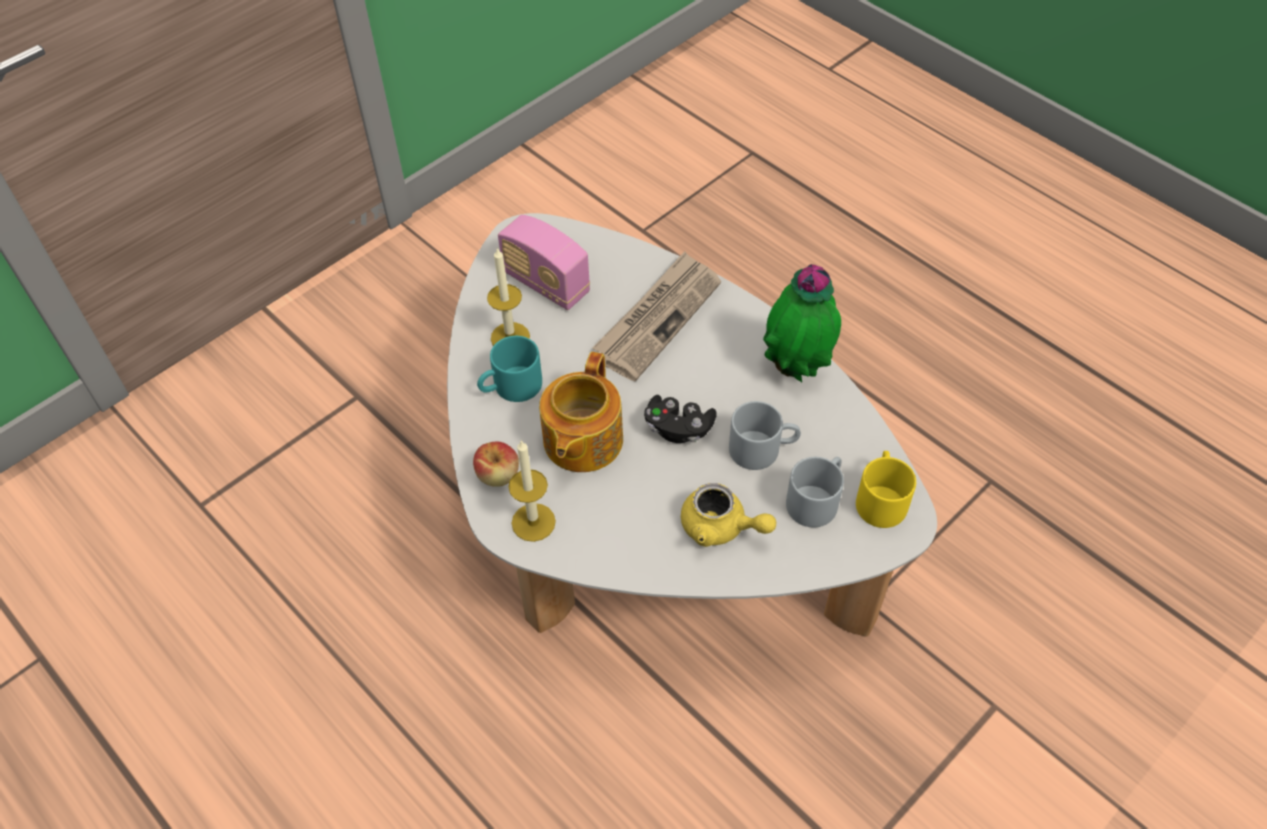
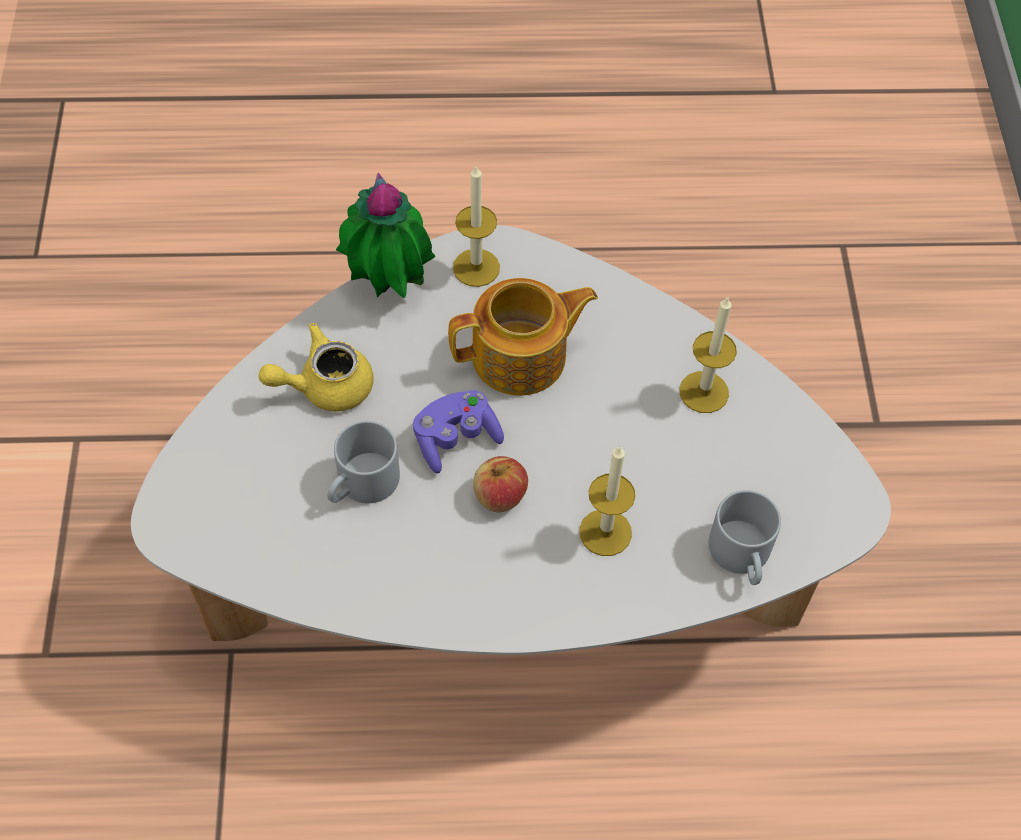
camera: 130 degrees right, 5 degrees up
(498, 475) = (549, 277): apple -> apple (499, 495)
(511, 388) = (638, 350): turquoise mug -> none
(546, 283) = (751, 473): radio -> none
(581, 441) = (522, 357): teapot -> teapot turned 105 degrees clockwise
(657, 318) = (605, 532): newspaper -> candle
(678, 428) = (456, 439): black game controller -> purple game controller
(797, 369) = (414, 598): potted plant -> potted plant (388, 289)
(815, 498) = (269, 478): grey mug -> grey mug (743, 556)
(880, 498) = (211, 529): yellow mug -> none

